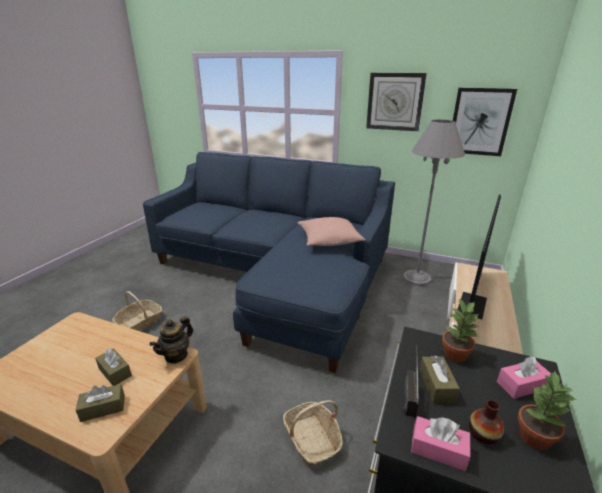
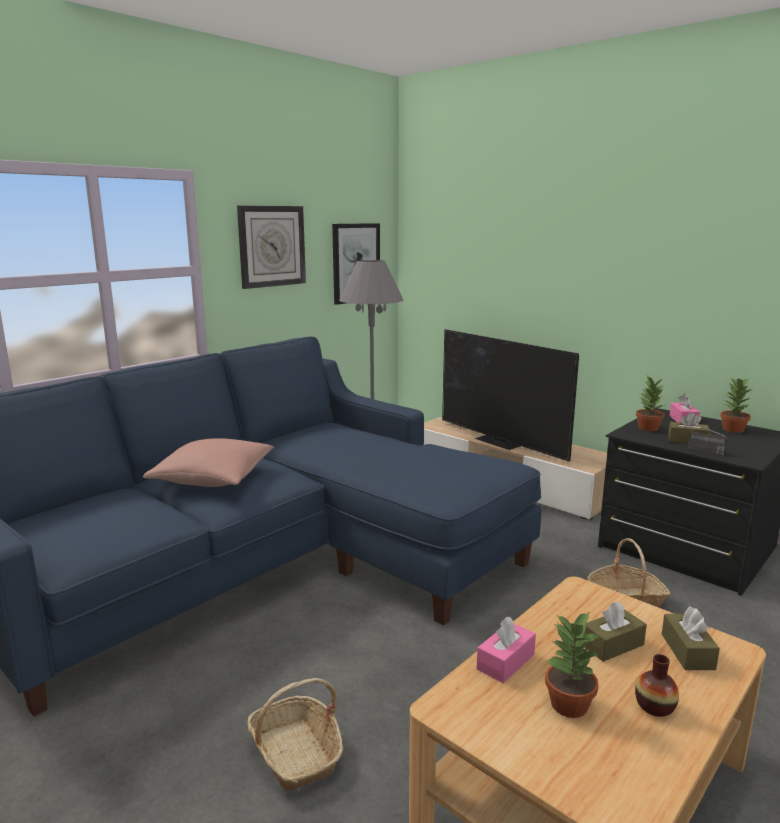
camera: 70 degrees left, 10 degrees down
(65, 357) = (568, 705): none -> potted plant
(176, 355) = (579, 592): teapot -> none
(329, 240) = (372, 441): pink pillow -> pink pillow (213, 479)
(438, 449) = (754, 453): pink tissue box -> pink tissue box (505, 662)
(483, 434) = (735, 440): vase -> vase (654, 706)

